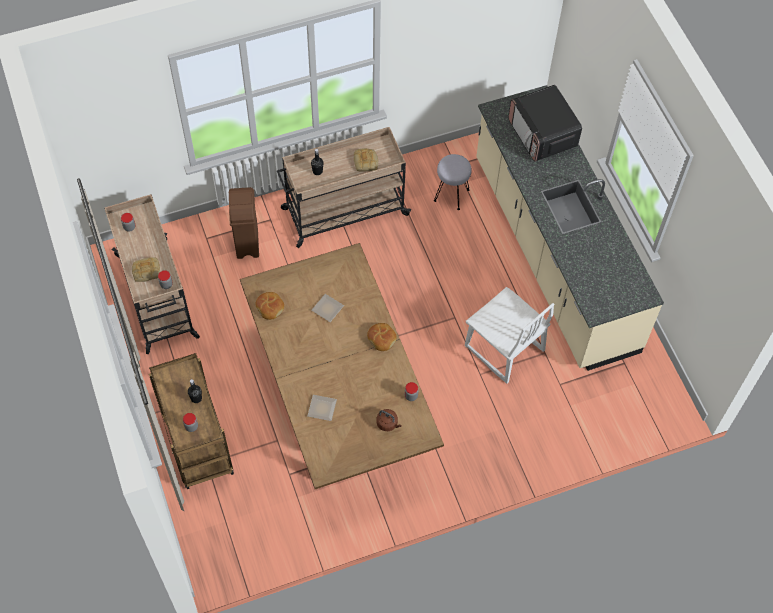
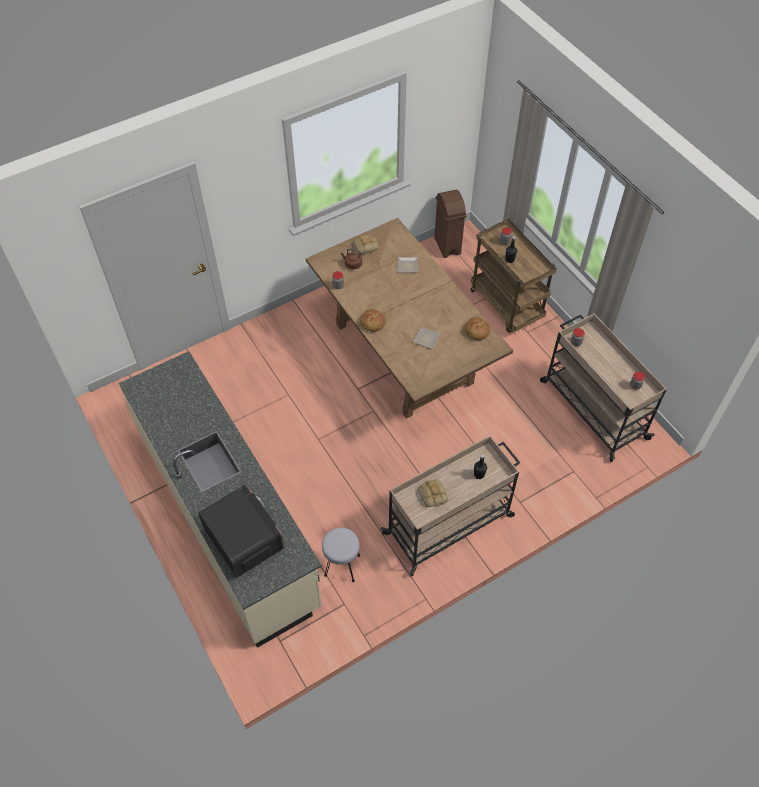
camera: 170 degrees right, 5 degrees down
(146, 271) = (599, 350): bread -> bread (366, 246)
(247, 243) = (533, 473): brown trash can -> brown trash can (447, 245)
(503, 349) = (269, 419): white chair -> none

